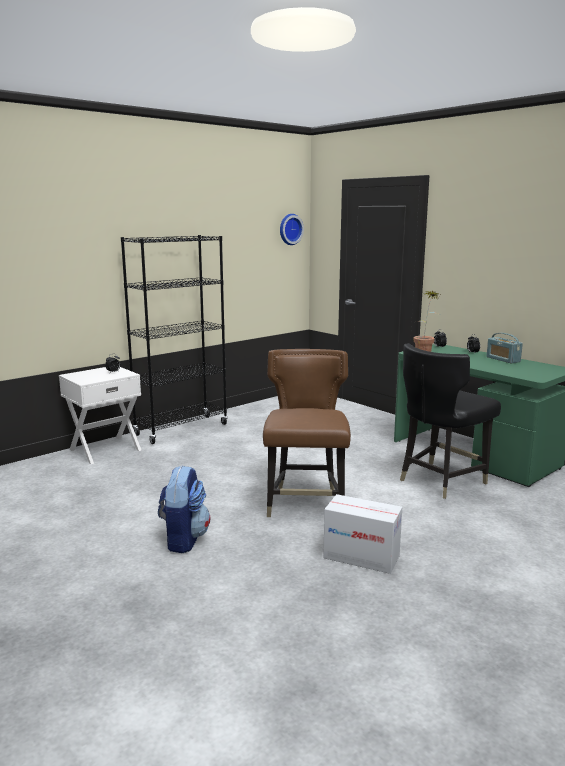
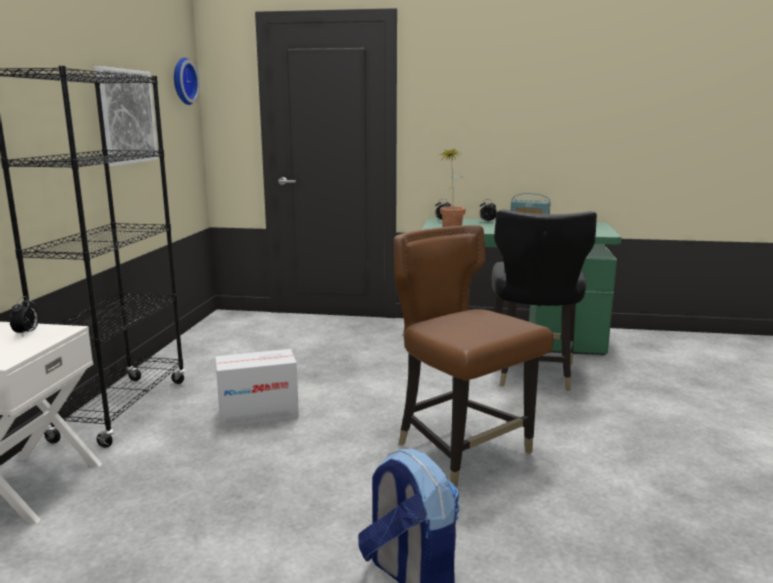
camera: 40 degrees left, 0 degrees up
(228, 256) = (125, 116): none -> picture
(361, 557) = (626, 489): cardboard box -> cardboard box (258, 414)

